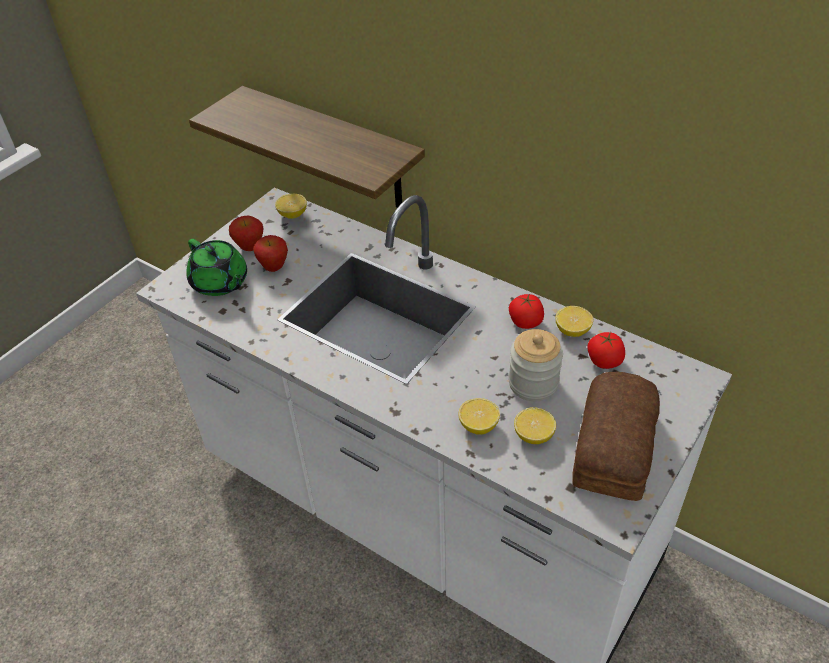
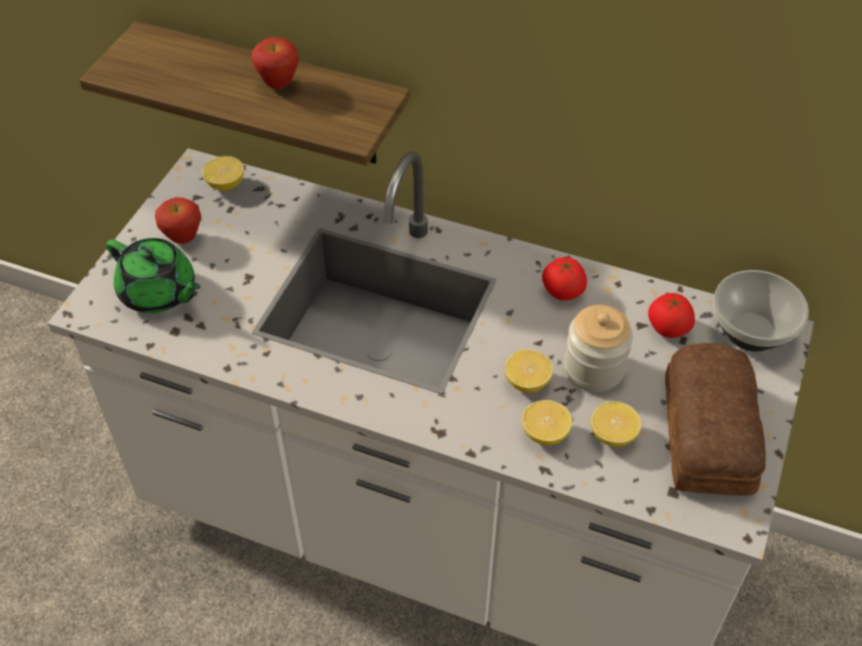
camera: 15 degrees left, 5 degrees up
(274, 268) = (225, 262): apple -> apple (279, 85)
(572, 331) = (621, 294): lemon -> lemon (527, 382)
(674, 373) = (750, 331): none -> bowl

